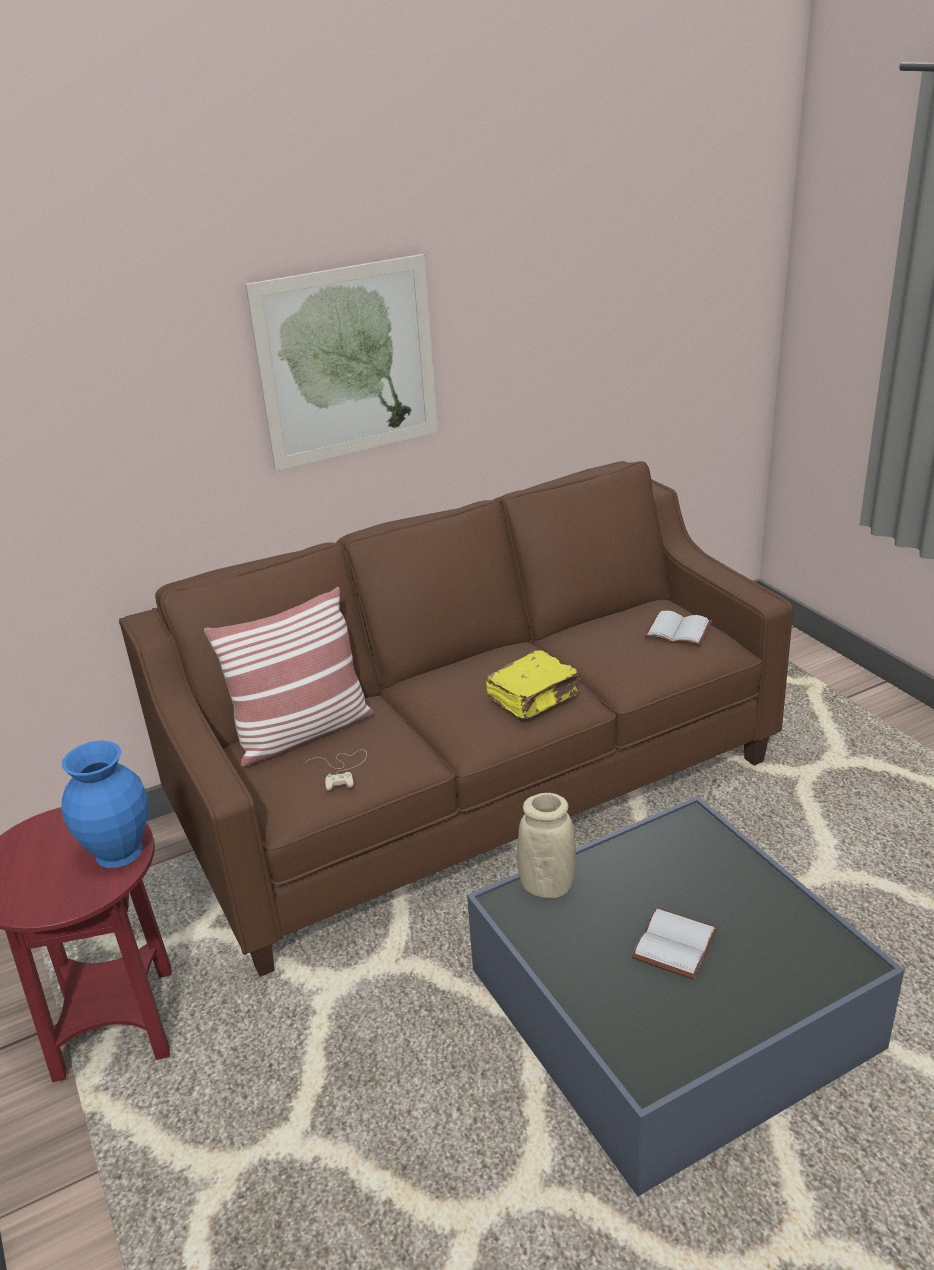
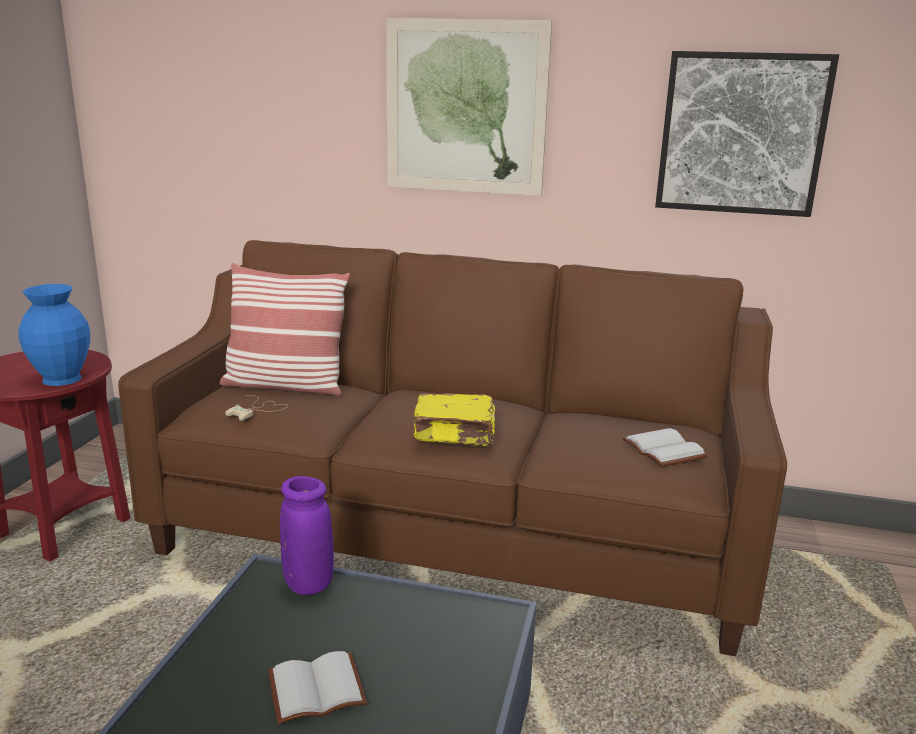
camera: 40 degrees right, 10 degrees down
(547, 886) = (308, 583): beige vase -> purple vase
(596, 326) = (741, 134): none -> picture

